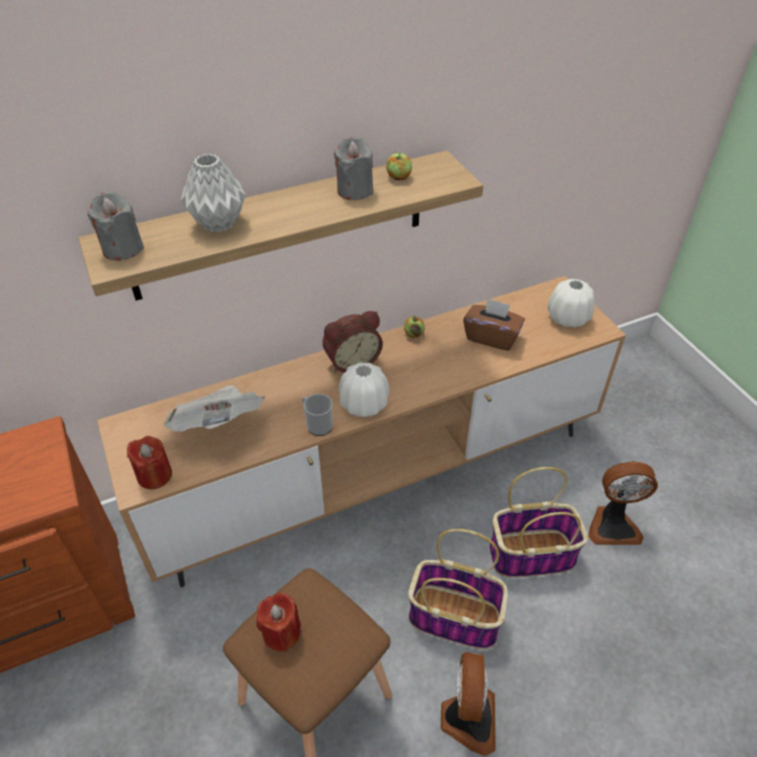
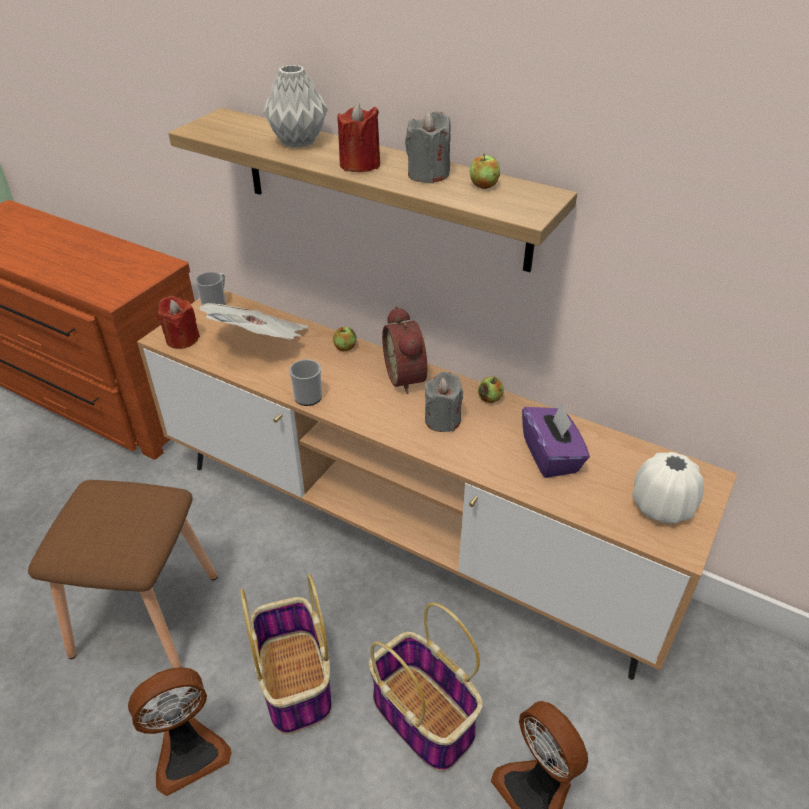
camera: 55 degrees right, 5 degrees down
(122, 248) = (222, 124): grey candle -> grey candle (442, 420)
(126, 430) = (216, 303): none -> mug
(281, 377) = (345, 347): none -> apple
(281, 632) = (105, 503): red candle -> red candle (360, 165)
(351, 361) = (408, 377): alarm clock -> alarm clock turned 45 degrees clockwise
(364, 404) = (360, 410): white vase -> none
(491, 337) = (551, 456): brown tissue box -> purple tissue box

